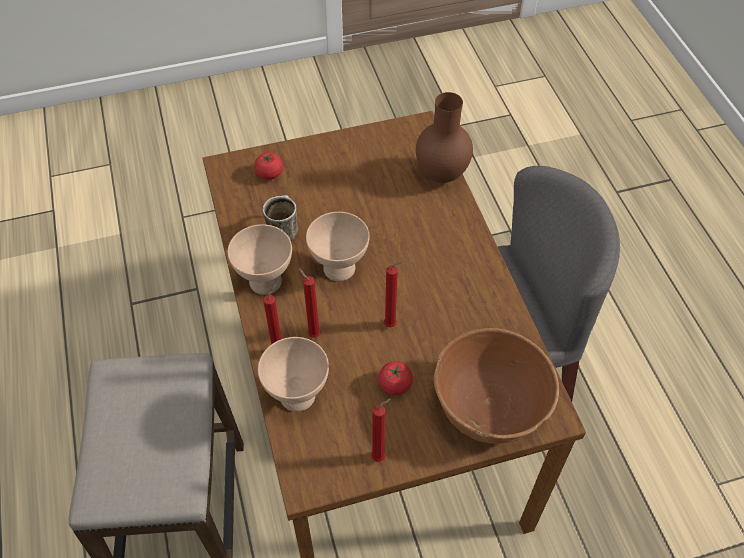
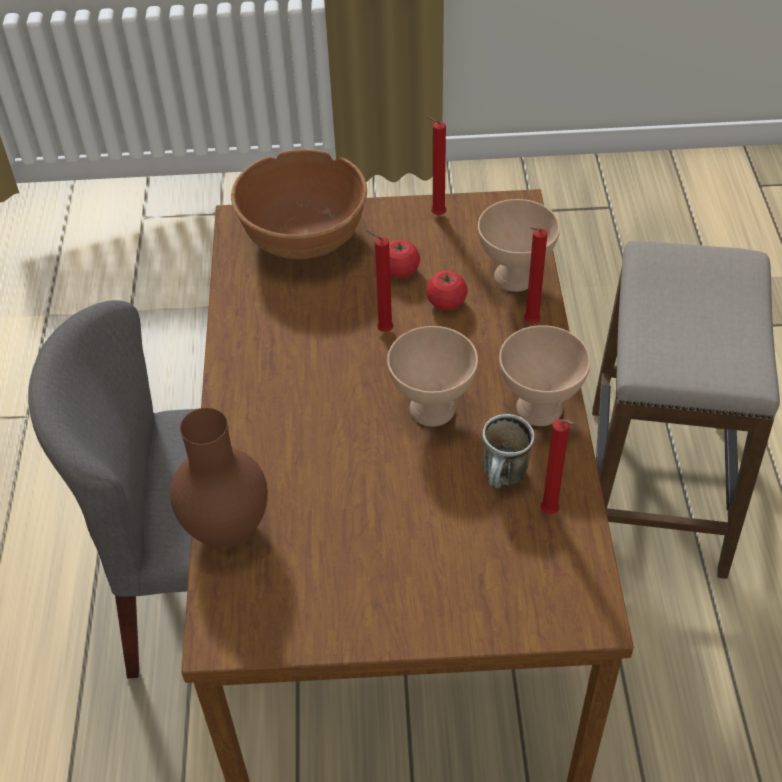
camera: 165 degrees left, 5 degrees down
(269, 174) = (513, 585): tomato -> tomato (446, 302)
(312, 333) = (485, 336): red candle -> red candle (551, 513)

